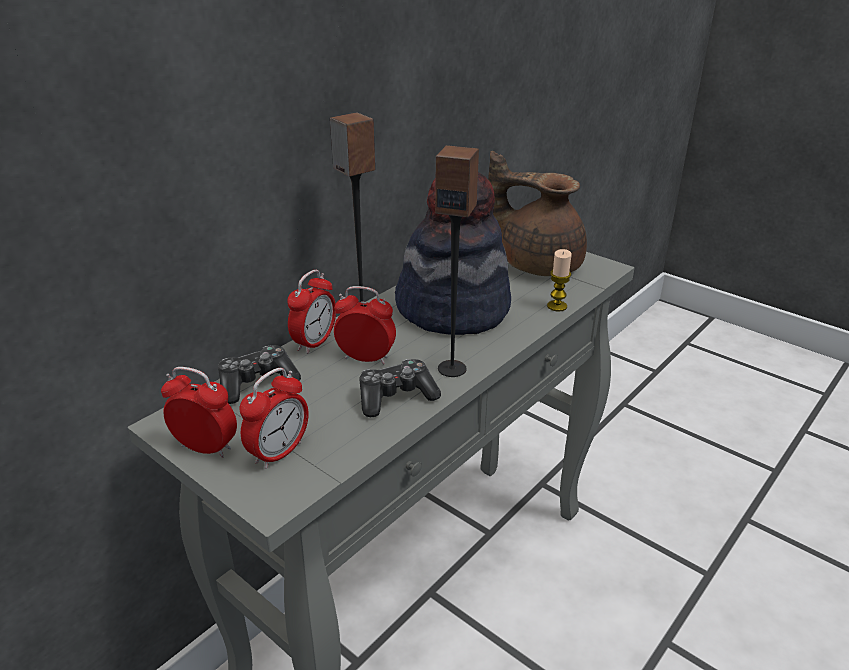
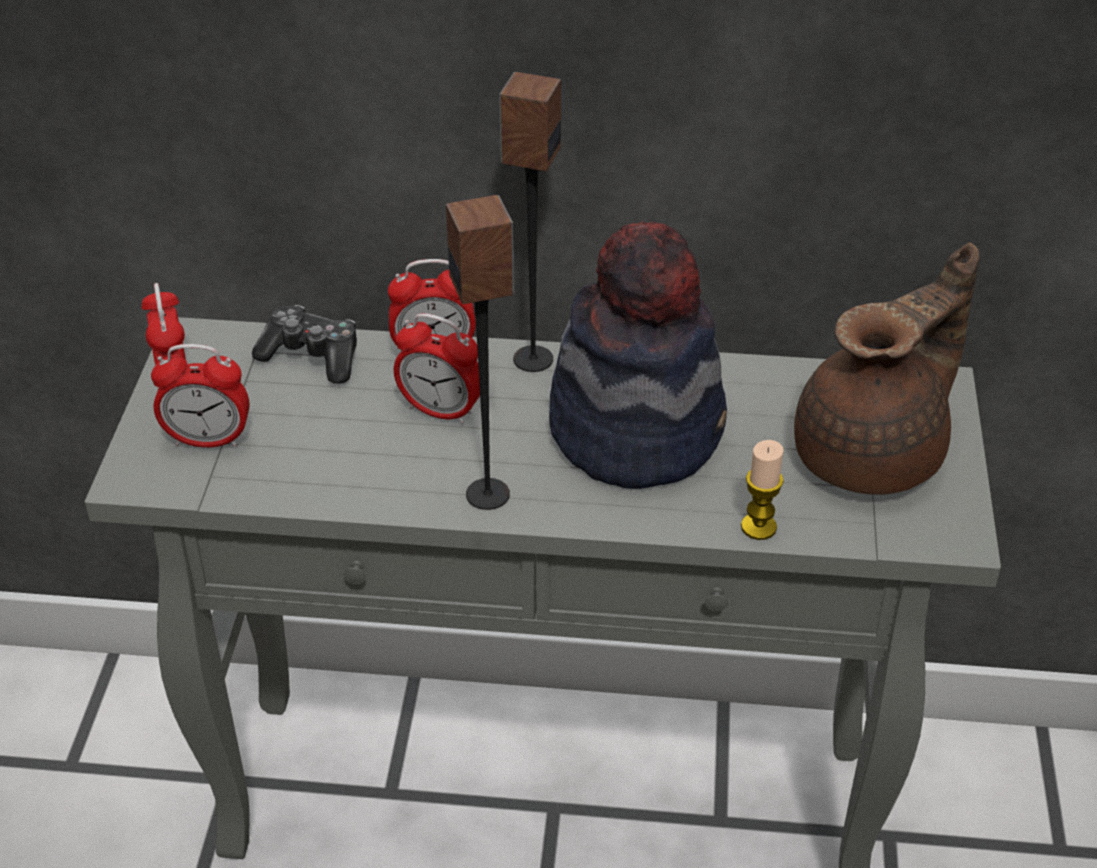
camera: 55 degrees right, 10 degrees up
(366, 358) = (440, 411): alarm clock -> alarm clock turned 135 degrees clockwise
(396, 397) = (383, 475): game controller -> none
(538, 263) = (875, 453): brown teapot -> brown teapot turned 60 degrees clockwise

